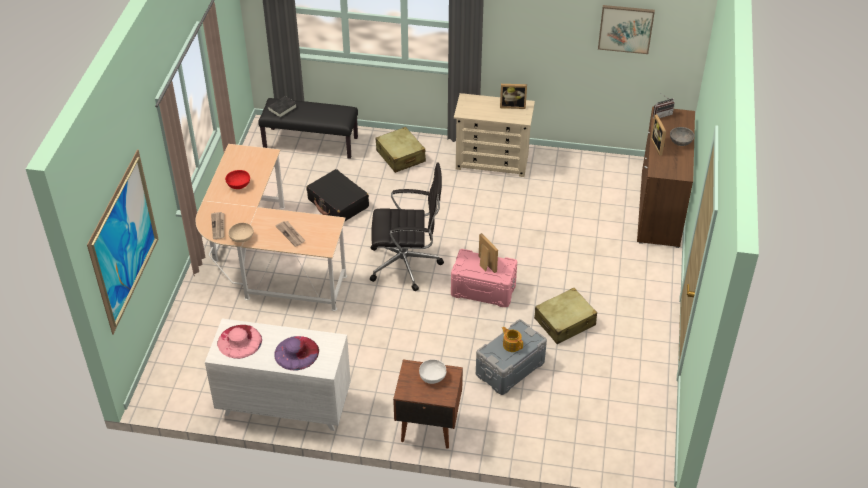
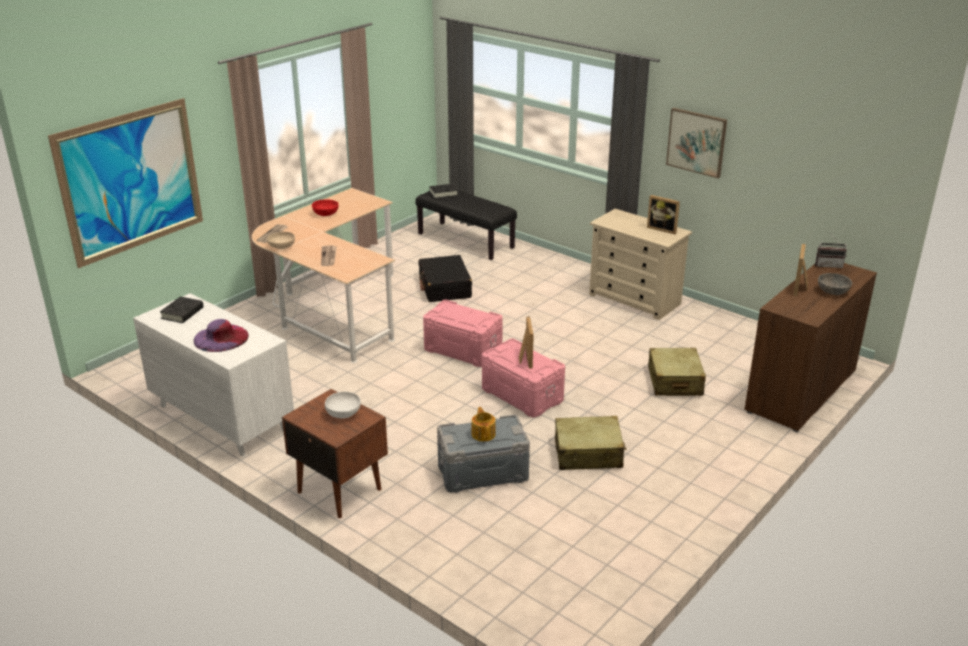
camera: 30 degrees right, 15 degrees down
(239, 341) = (182, 313): pink hat -> black book
(400, 156) = (542, 271): beige suitcase -> beige suitcase (674, 382)
(406, 264) = (462, 350): black office chair -> pink storage box
(625, 28) = (808, 149): picture -> picture (696, 142)

